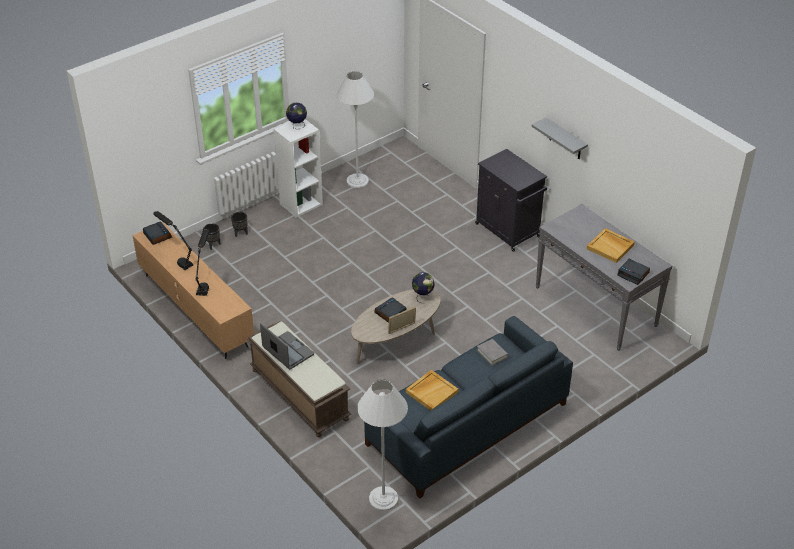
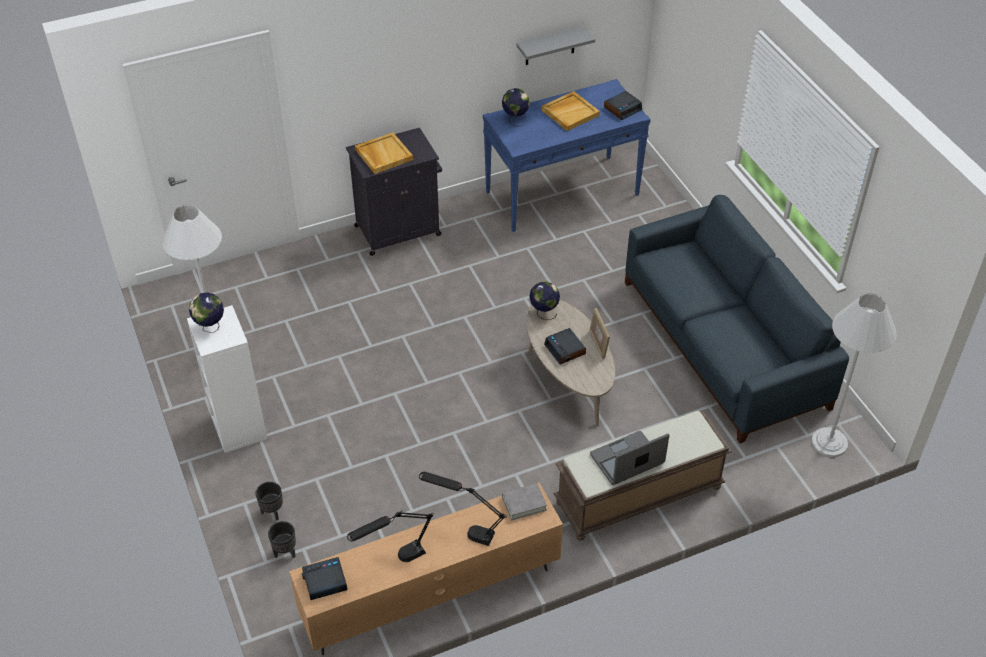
camera: 75 degrees left, 5 degrees up
(432, 392) = (727, 334): beige tray -> beige tray (383, 155)
(492, 354) = (675, 269): grey book -> grey book (524, 503)
(565, 139) = (437, 62): grey shelf -> grey shelf (550, 46)
(585, 220) = (515, 119): none -> globe
(596, 306) = (562, 193): grey console table -> blue console table

